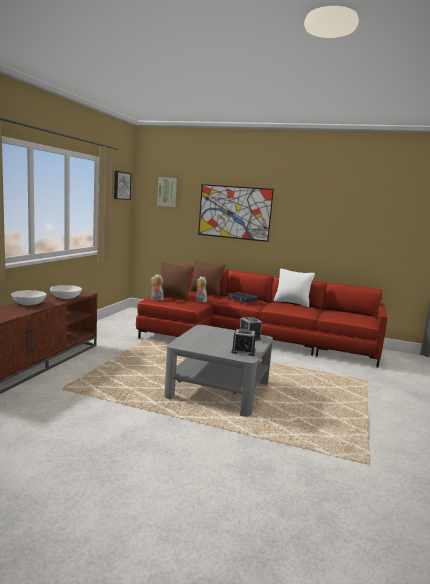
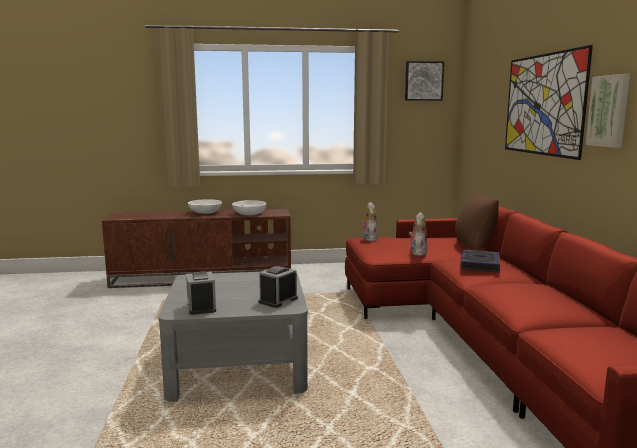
camera: 65 degrees right, 0 degrees up
(167, 192) = (483, 82): picture -> picture (609, 111)
(173, 296) = (402, 241): brown pillow -> none
(292, 303) = (557, 293): white pillow -> none

